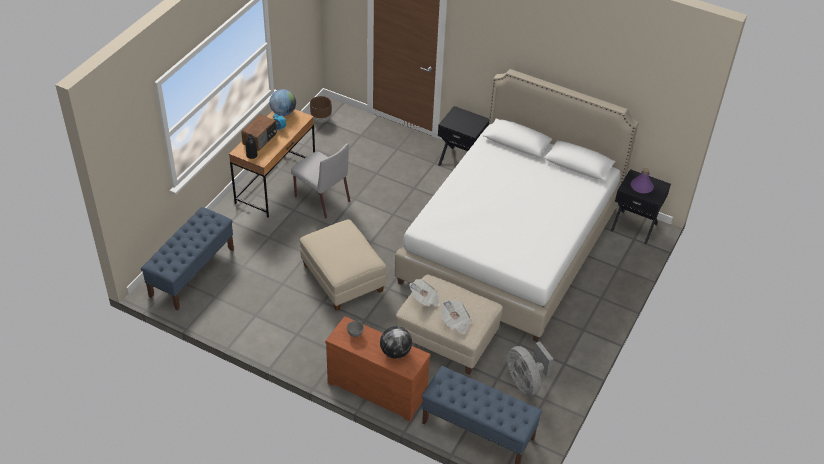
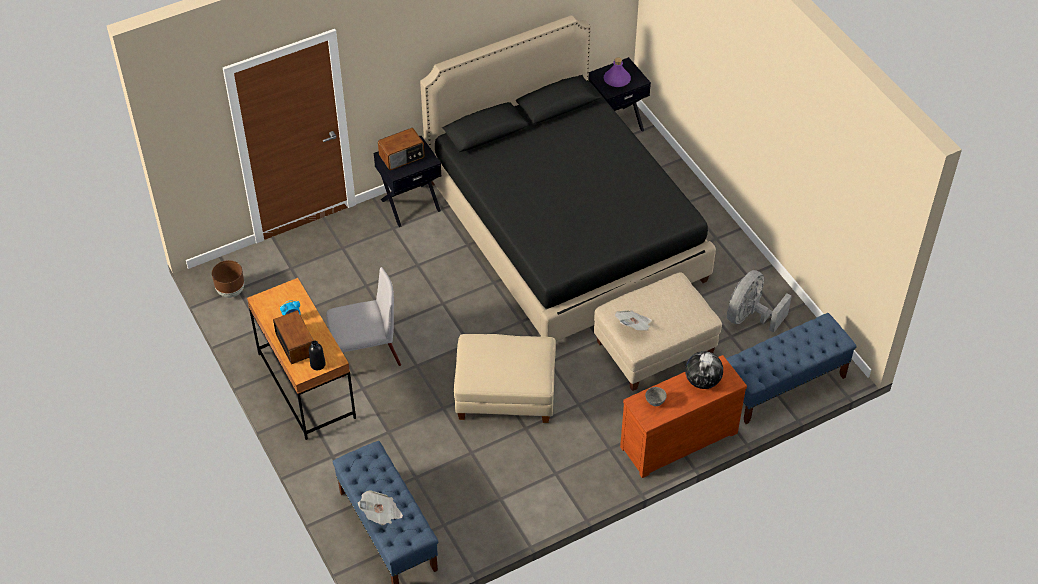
camera: 55 degrees left, 5 degrees up
(283, 112) = (267, 302): globe -> none
(455, 322) = (682, 318): newspaper -> newspaper (381, 514)
(463, 119) = (402, 157): none -> radio
(511, 244) = (564, 230): white bed -> black bed
(525, 382) = (750, 317): grey fan -> grey fan turned 120 degrees clockwise

